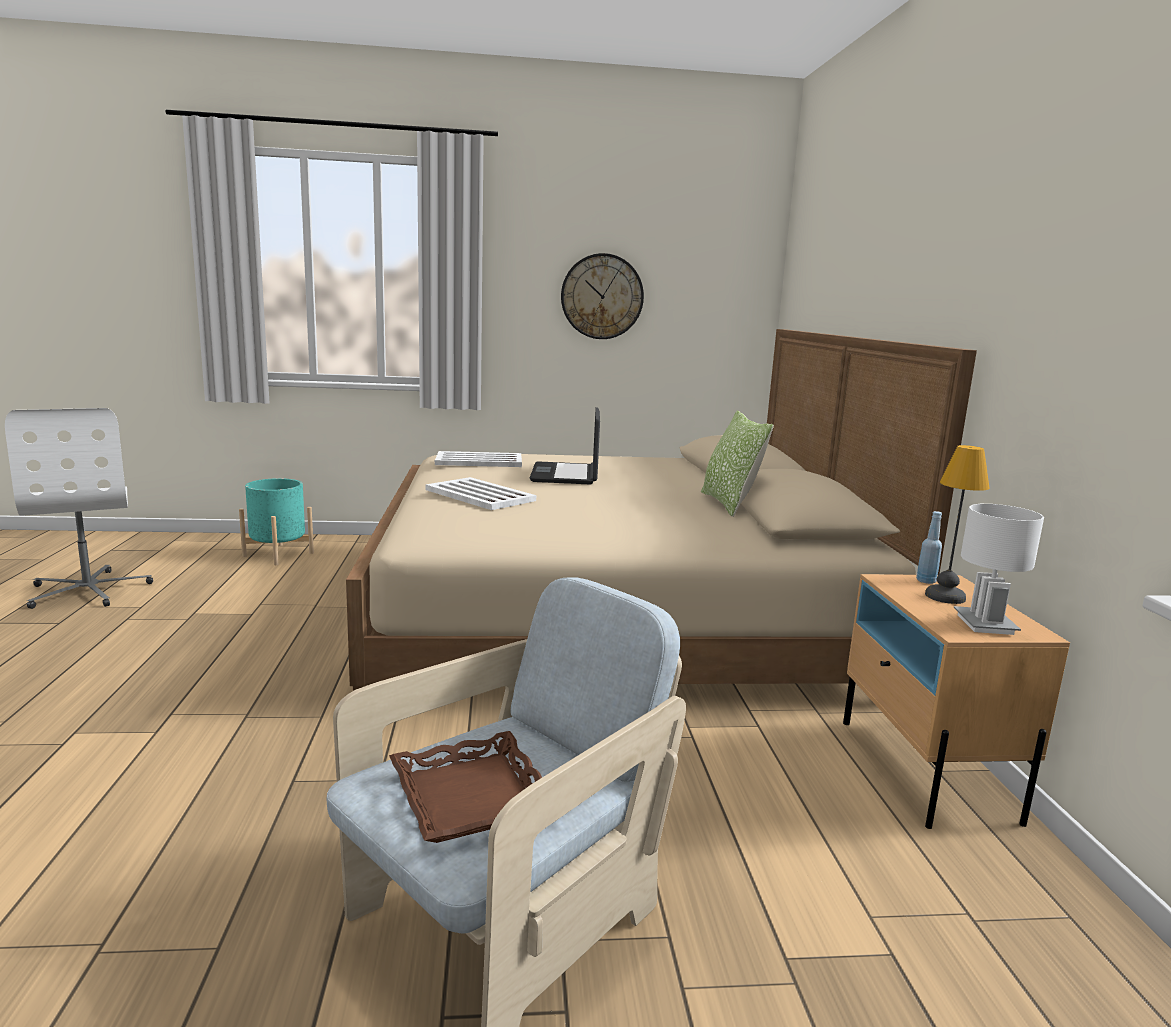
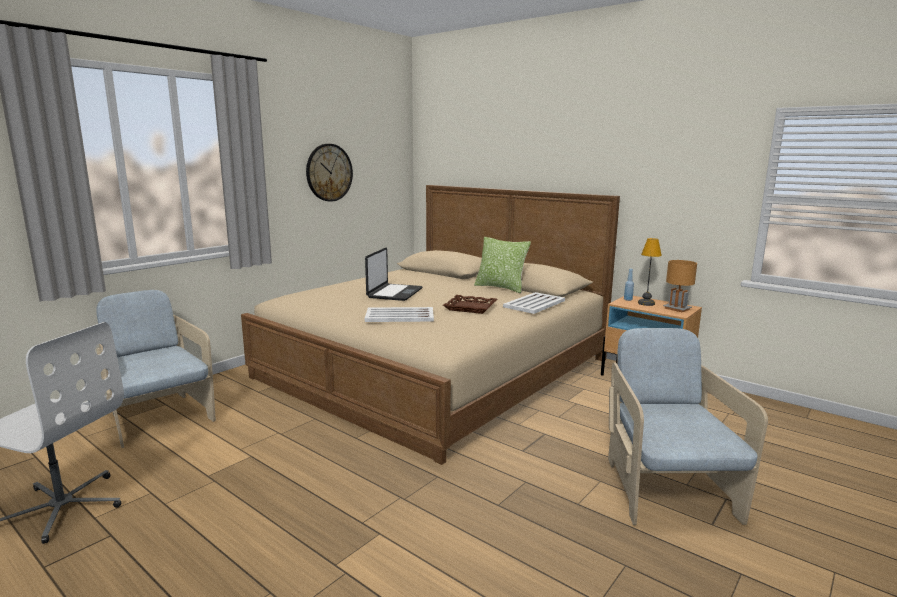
camera: 45 degrees left, 0 degrees up
(278, 554) = (159, 417): turquoise planter -> beige armchair
(473, 796) = (692, 429): brown tray -> brown tray (470, 307)
(480, 461) = (324, 297): white tray -> white tray (535, 303)
(566, 475) = (394, 293): laptop -> laptop turned 120 degrees counterclockwise
(984, 624) = (677, 309): white table lamp -> brown table lamp

